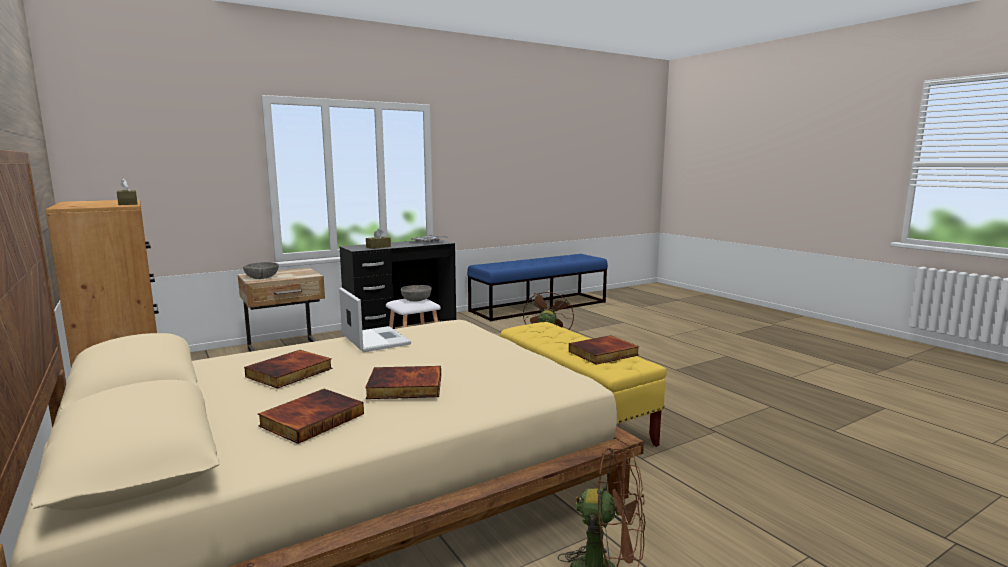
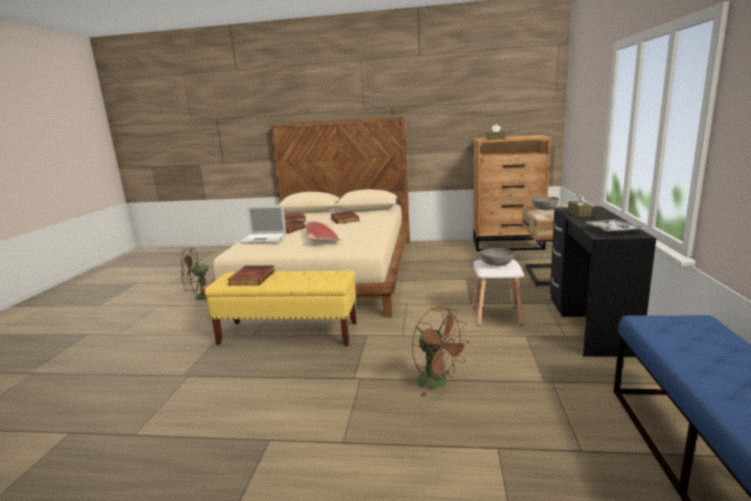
camera: 130 degrees right, 5 degrees up
(374, 339) = (364, 231): laptop -> laptop (264, 238)
(434, 353) = (322, 238): none -> pillow

